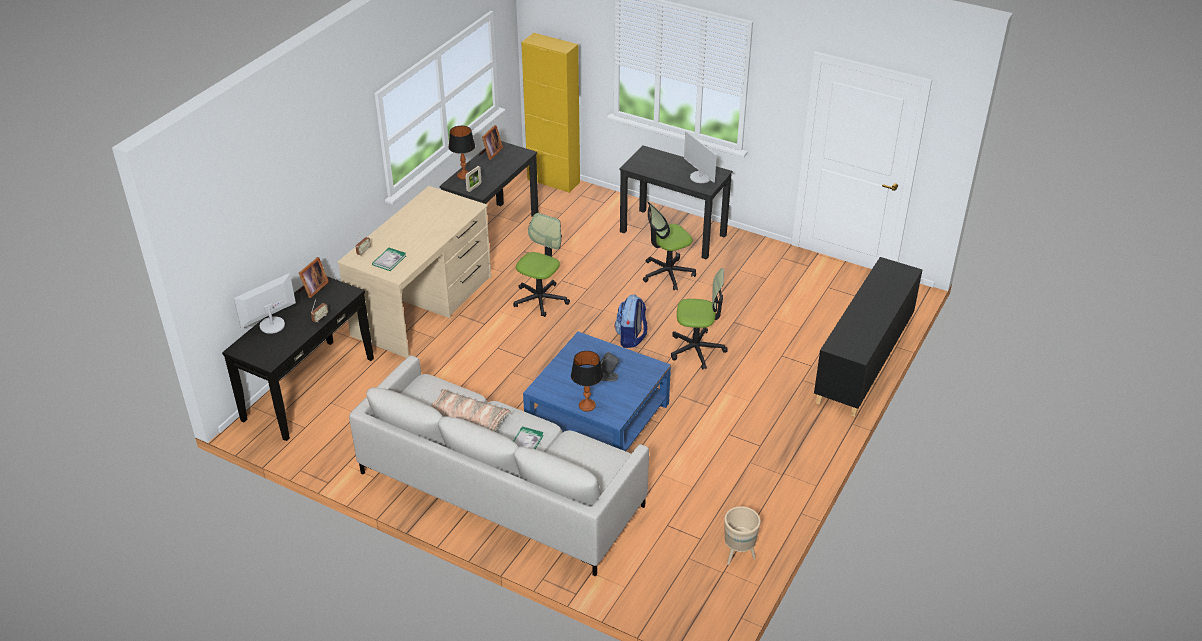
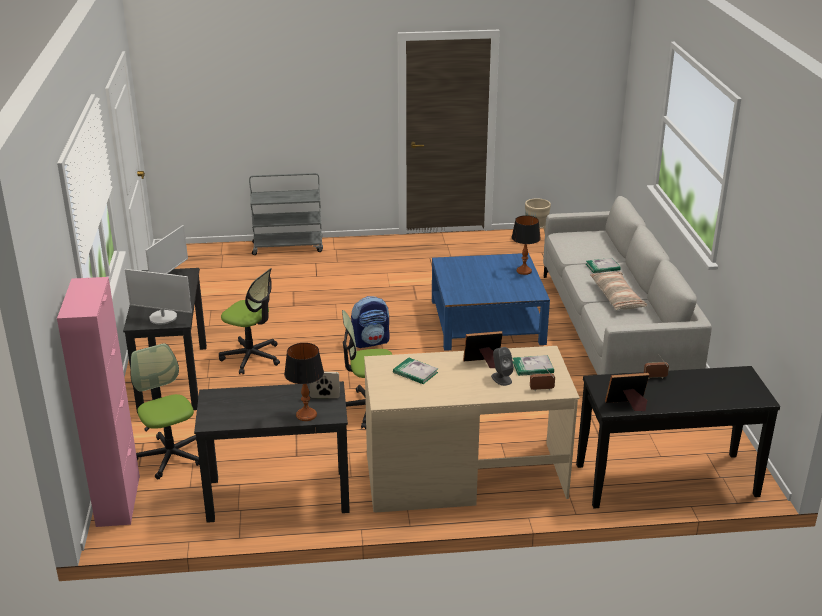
camera: 125 degrees left, 10 degrees down
(272, 325) = (707, 399): monitor -> monitor (163, 317)
(444, 214) = (415, 372): none -> book
(490, 153) = (234, 419): picture frame -> picture frame (484, 363)
(553, 181) = (118, 501): yellow cabinet -> pink cabinet
(608, 376) = (480, 274): grey speaker -> grey speaker (501, 378)
(697, 349) = (350, 309): office chair -> office chair (170, 456)
(863, 362) = (288, 247): black cabinet -> grey cart

